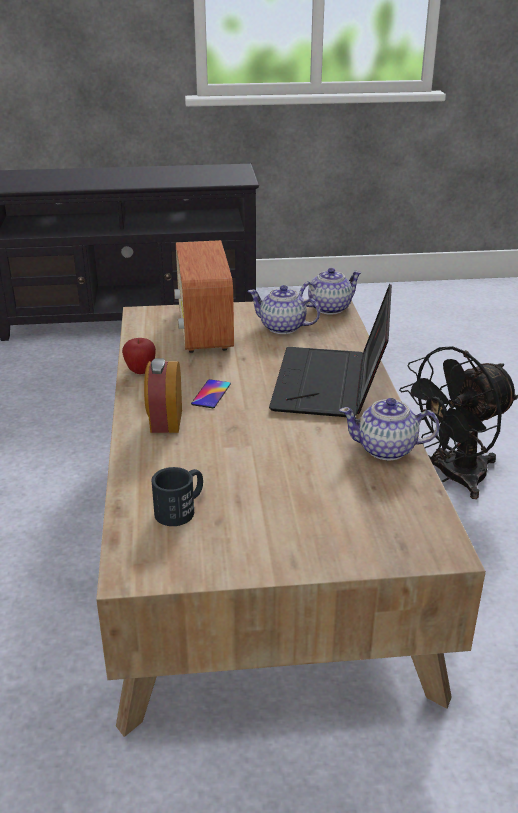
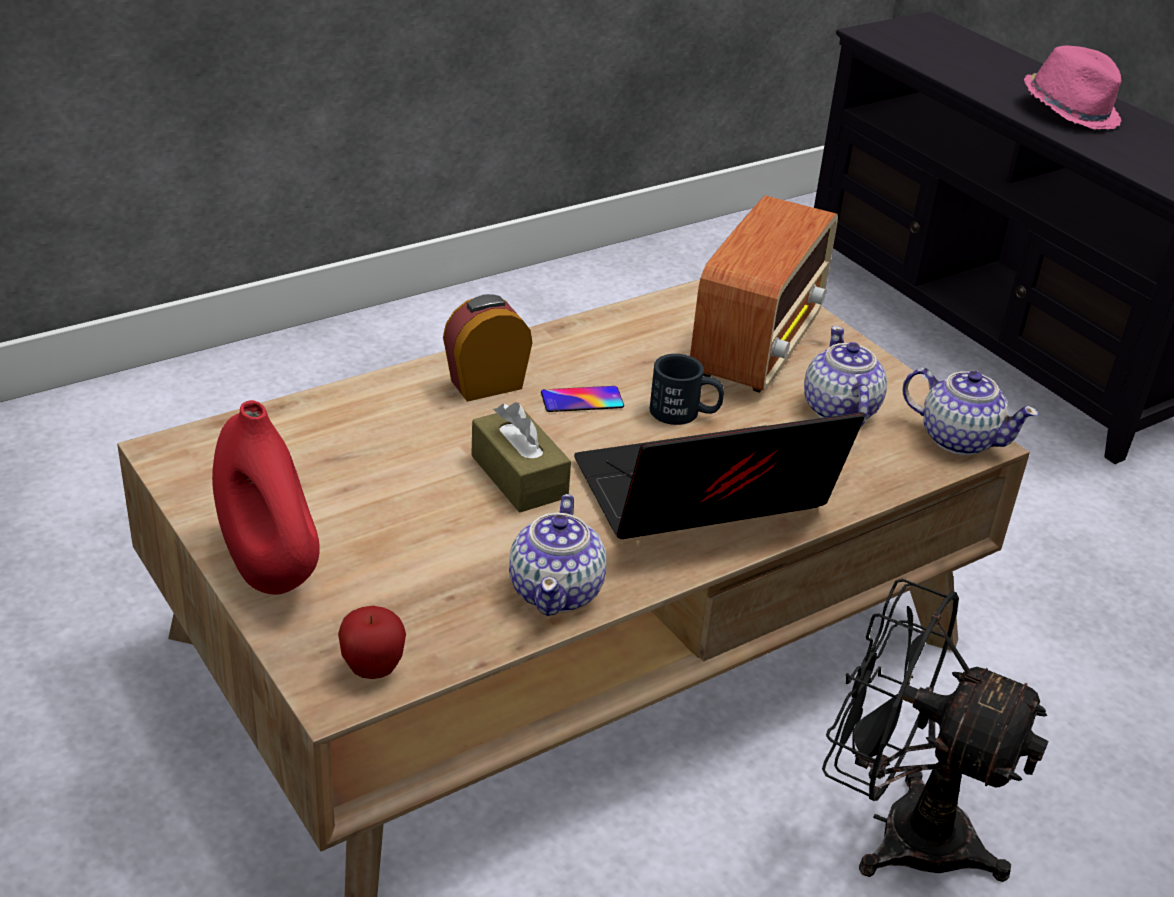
camera: 60 degrees right, 5 degrees up
(136, 177) = (1070, 111): none -> pink hat
(140, 371) = (593, 329): apple -> apple (373, 669)
(181, 509) = (303, 451): black mug -> black mug (685, 413)
(204, 330) = (758, 345): radio -> radio turned 150 degrees clockwise
(272, 434) = (519, 476): none -> brown tissue box
(306, 552) = (270, 569): none -> red vase
(387, 449) = (557, 591): teapot -> teapot turned 150 degrees counterclockwise

